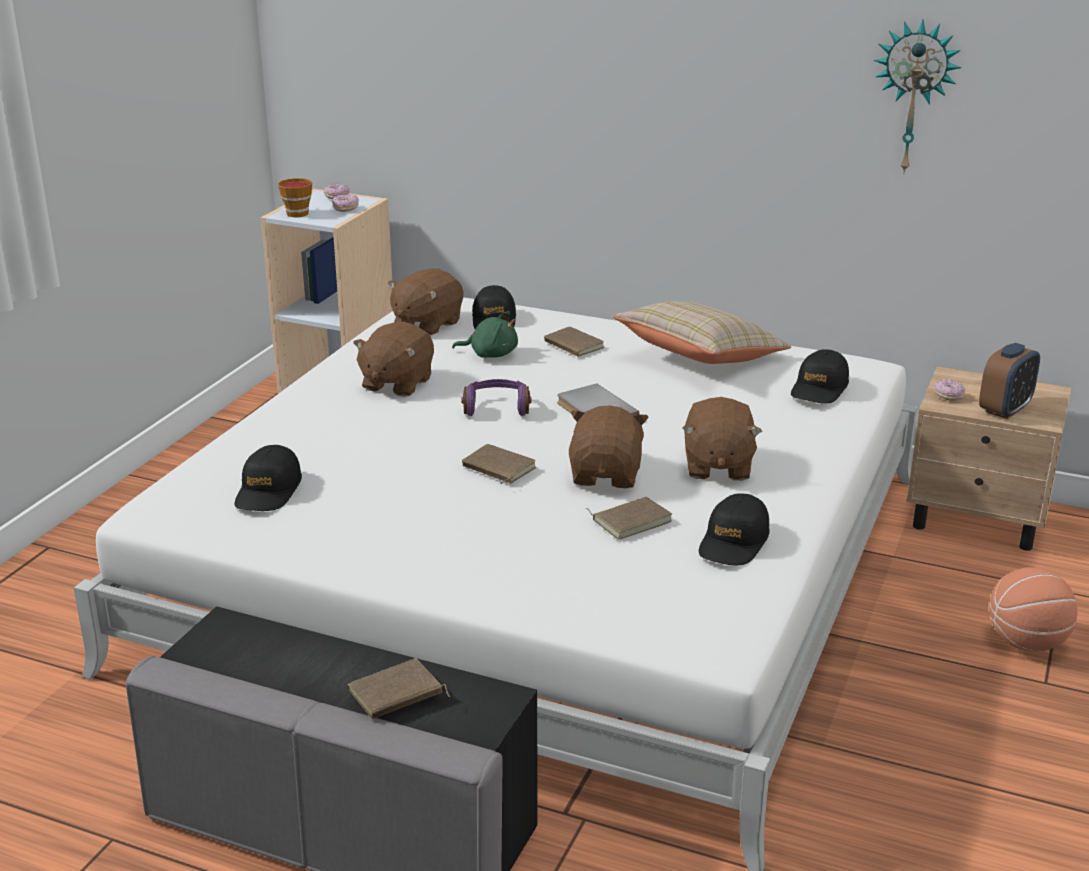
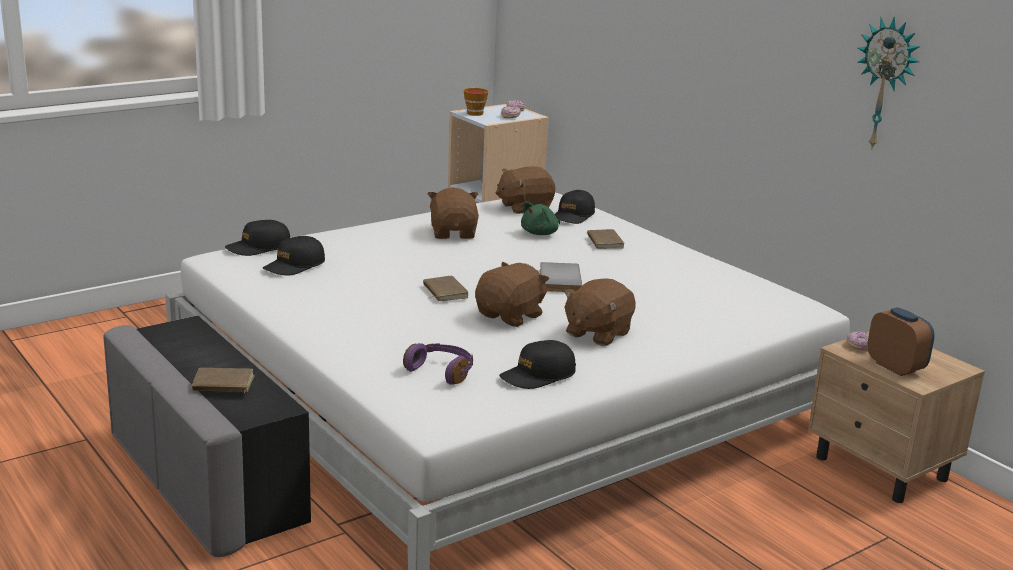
camera: 30 degrees right, 5 degrees down
(396, 383) = (454, 233): brown plush toy -> brown plush toy turned 120 degrees clockwise
(490, 354) = (541, 233): green plush toy -> green plush toy turned 90 degrees clockwise
(497, 407) = (495, 261): purple headphones -> purple headphones (441, 371)
(630, 520) = (488, 343): brown book -> none
(699, 358) = (683, 270): beige pillow -> none
(819, 389) = (744, 310): black cap -> black cap (259, 247)
(1005, 409) = (895, 367): alarm clock -> alarm clock turned 105 degrees counterclockwise
(1027, 642) = (808, 557): basketball -> none

